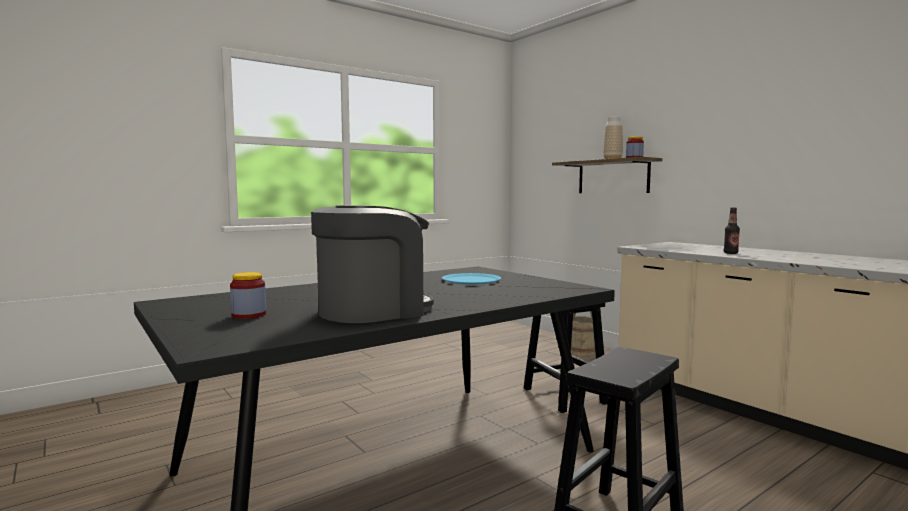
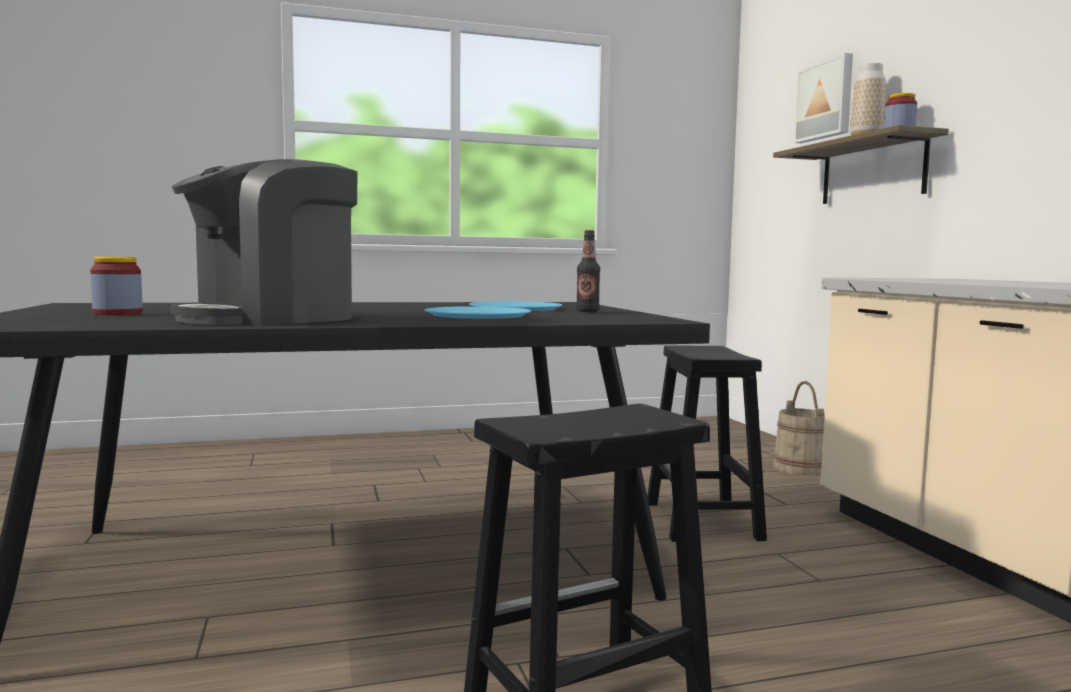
camera: 20 degrees right, 0 degrees up
(373, 310) = (271, 318): coffee machine -> coffee machine turned 150 degrees clockwise
(477, 292) = (478, 315): none -> blue plate
(578, 132) = (825, 100): none -> picture
(730, 253) = (1008, 283): bottle -> bottle (587, 311)

